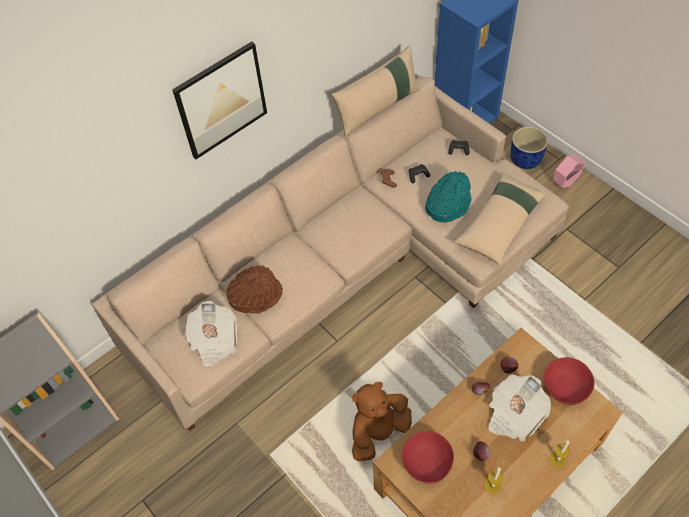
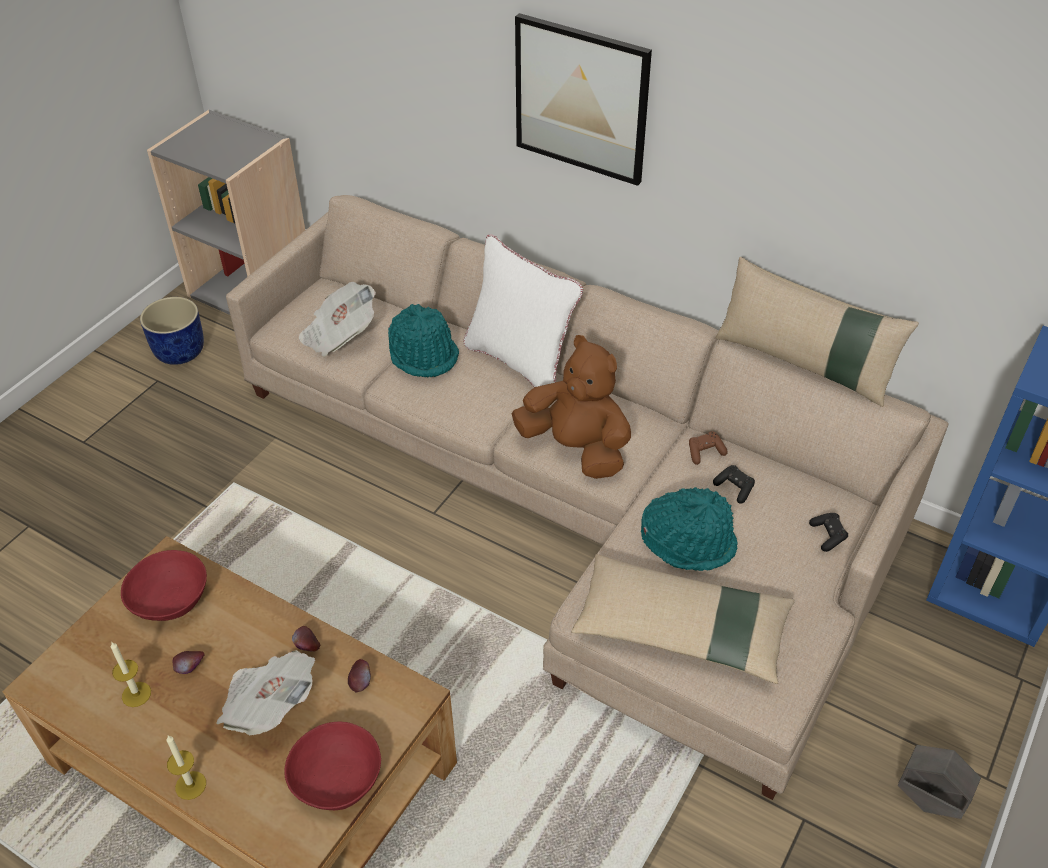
camera: 70 degrees right, 10 degrees down
(255, 295) = (424, 354): brown hat -> turquoise hat
(283, 246) = (520, 362): none -> white pillow
(378, 431) = (289, 599): brown plush toy -> brown plush toy (576, 448)
(525, 159) = (948, 713): blue planter -> blue planter (180, 351)
(565, 182) = (928, 800): pink planter -> grey planter

